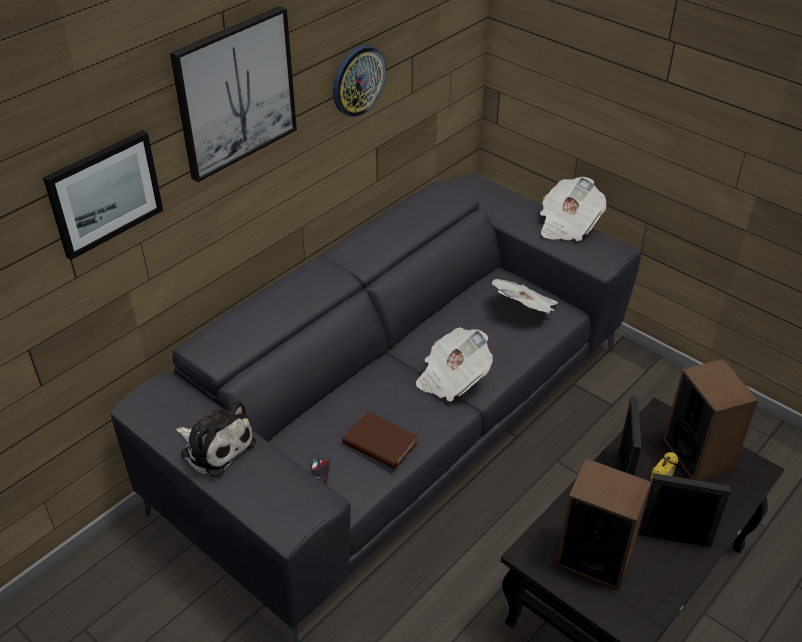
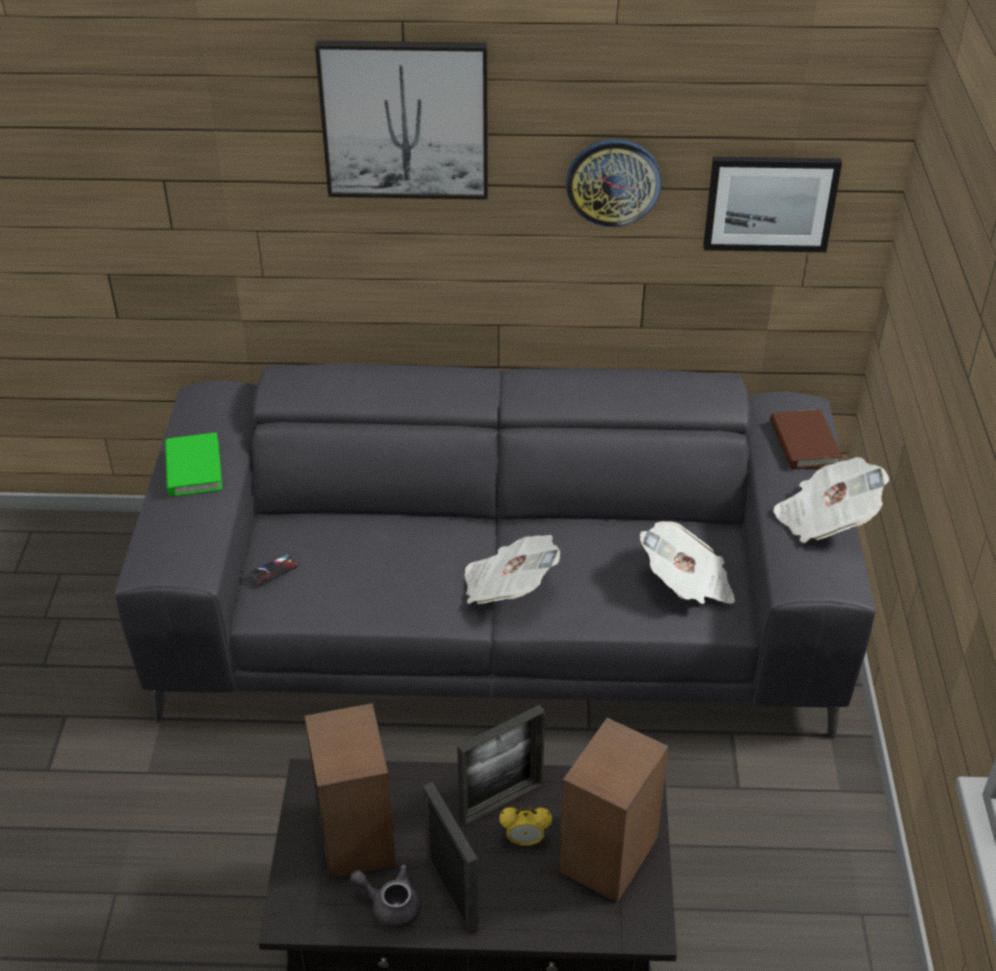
camera: 50 degrees right, 0 degrees up
(104, 193) = (213, 156): picture -> picture (770, 203)
(215, 446) = (193, 468): plush toy -> green book
(380, 443) = (355, 587): brown book -> brown book (804, 443)
(661, 572) = (390, 905): none -> grey teapot

